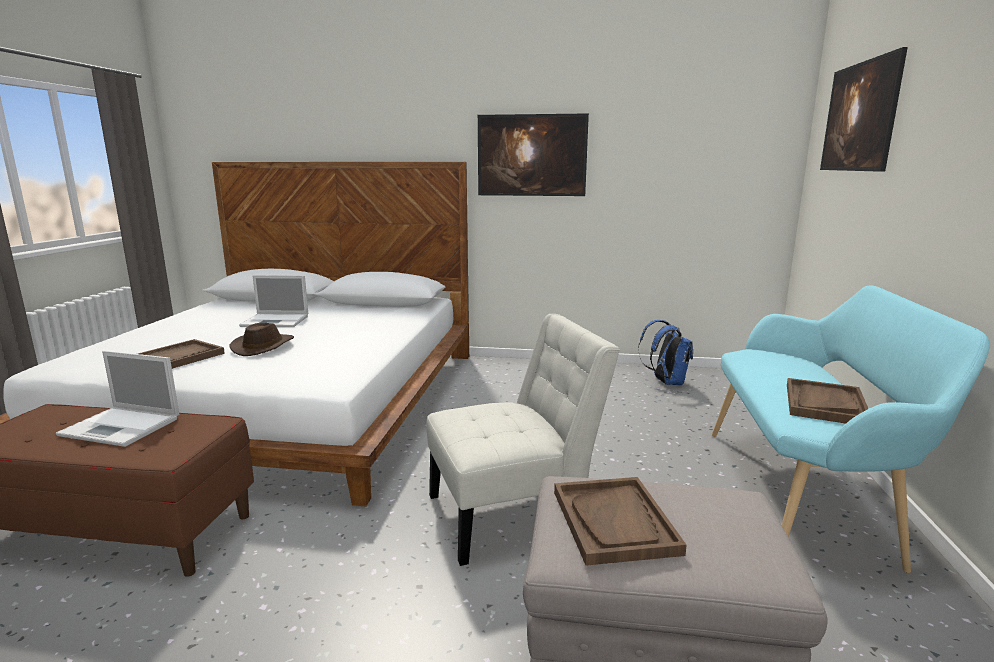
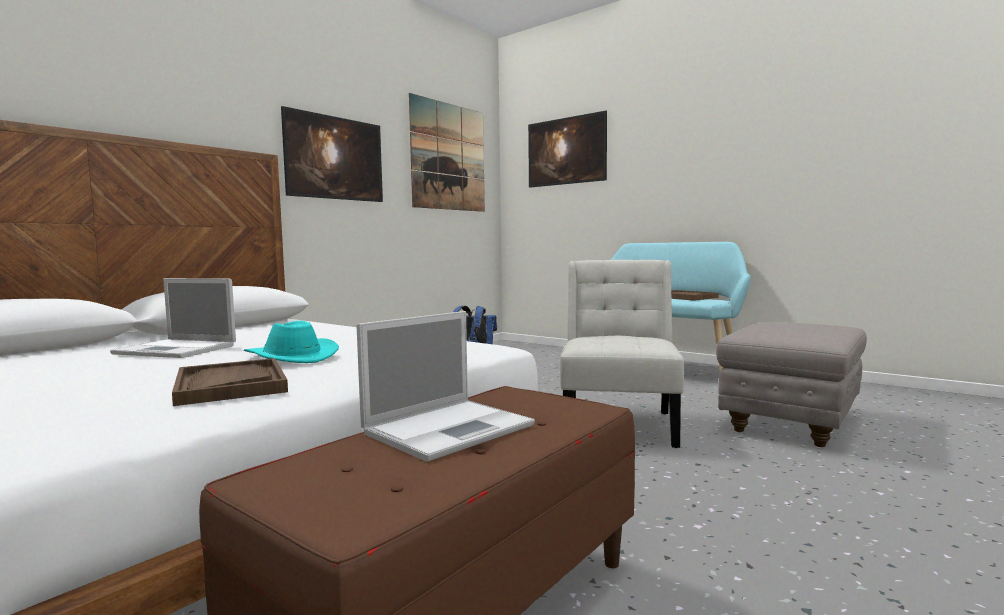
camera: 60 degrees left, 10 degrees down
(263, 346) = (290, 357): brown hat -> turquoise hat
(276, 321) = (178, 349): laptop -> laptop turned 75 degrees clockwise
(614, 522) = (796, 331): brown tray -> none
(698, 134) = (448, 157): none -> picture

